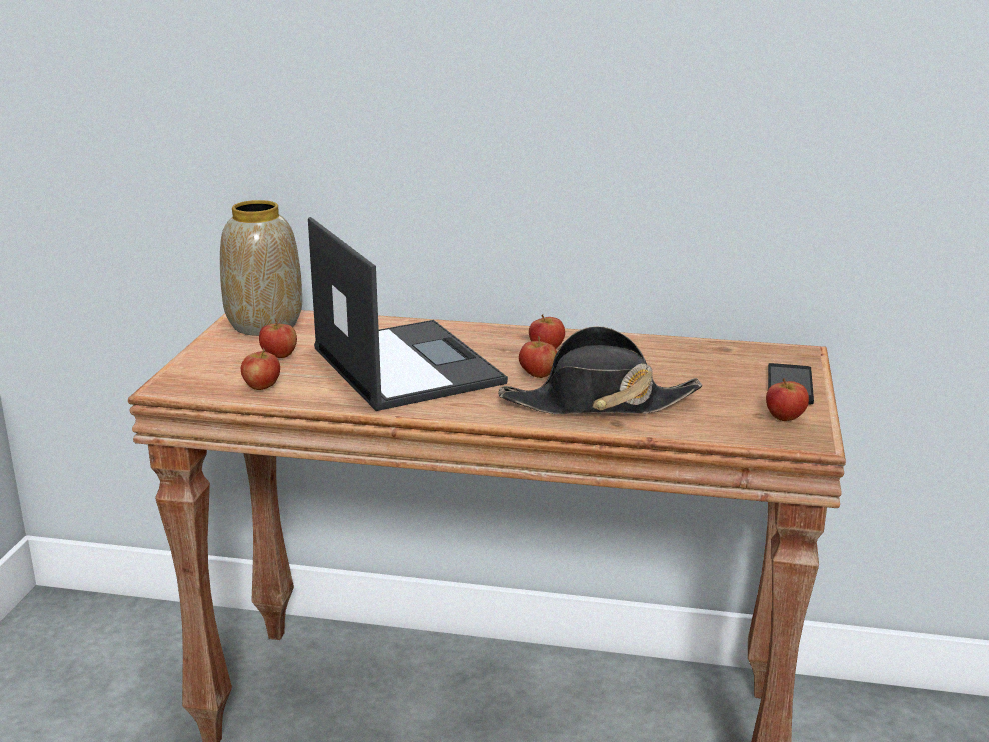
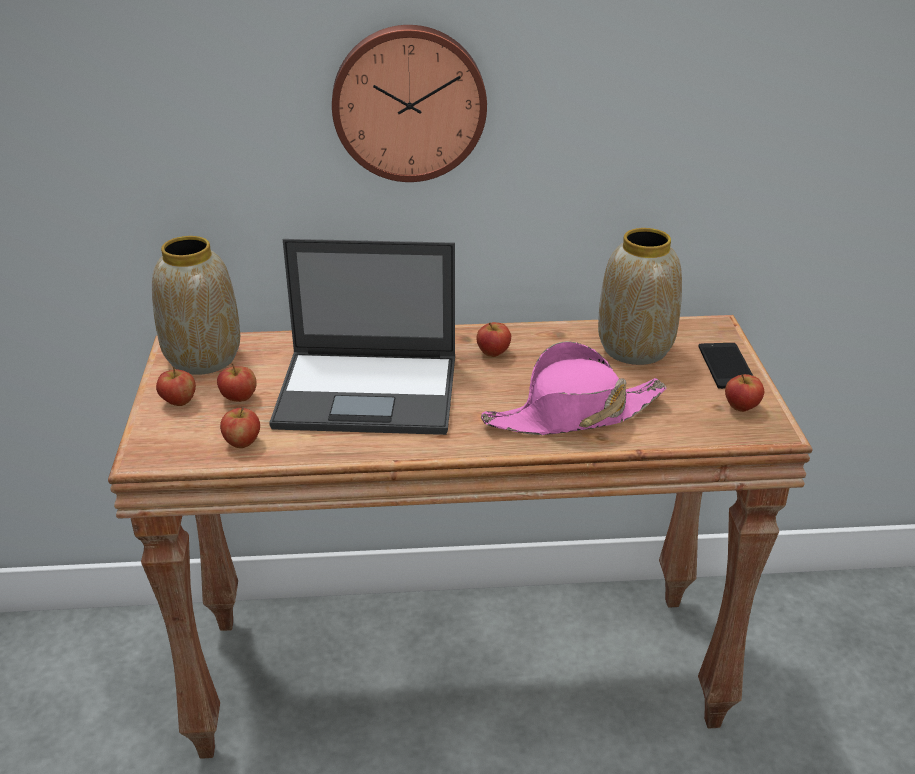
camera: 15 degrees left, 10 degrees up
(405, 365) = (370, 392): laptop -> laptop turned 135 degrees clockwise
(484, 88) = (409, 102): none -> wall clock
(538, 375) = (501, 387): apple -> apple (178, 402)
(598, 403) = (573, 415): black hat -> pink hat
(698, 362) = (636, 349): none -> vase

